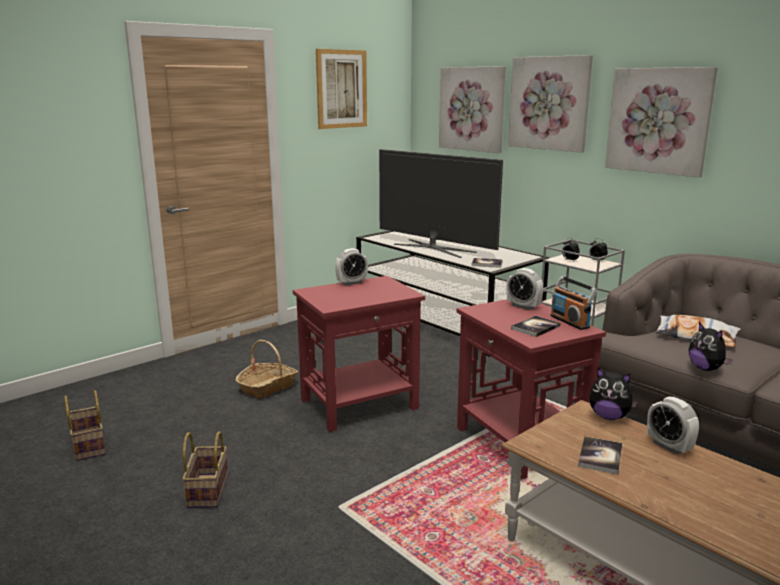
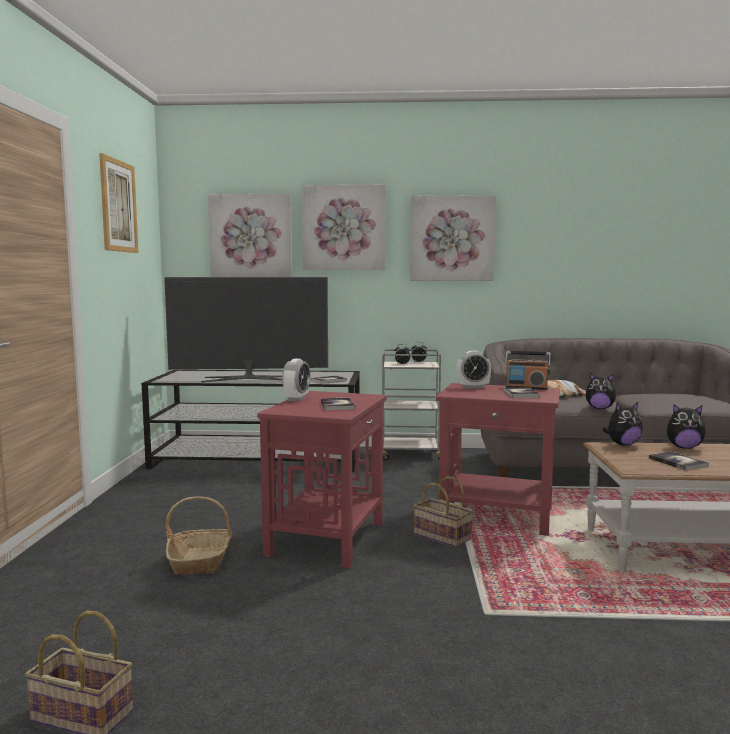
camera: 45 degrees left, 10 degrees down
(207, 490) = (345, 668): basket -> basket (440, 537)
(356, 297) = (337, 405): none -> book
(669, 446) = (684, 447): alarm clock -> plush toy

